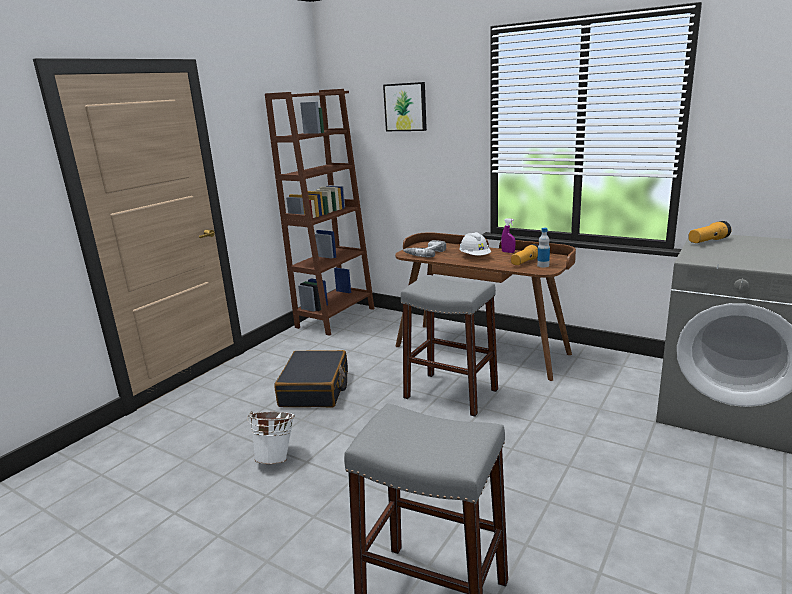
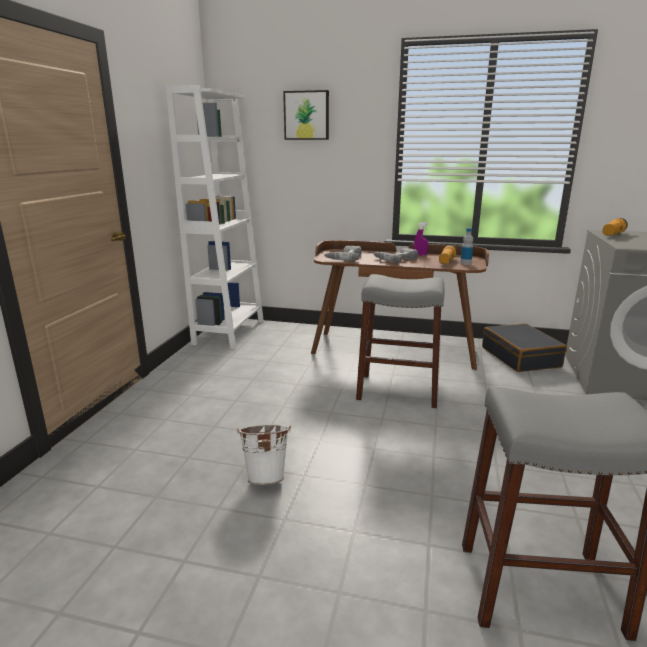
camera: 20 degrees left, 0 degrees up
(315, 389) = (258, 401): black suitcase -> black suitcase (521, 357)
(335, 318) = (229, 332): brown bookcase -> white bookcase
(474, 257) = (395, 259): white hard hat -> power drill

